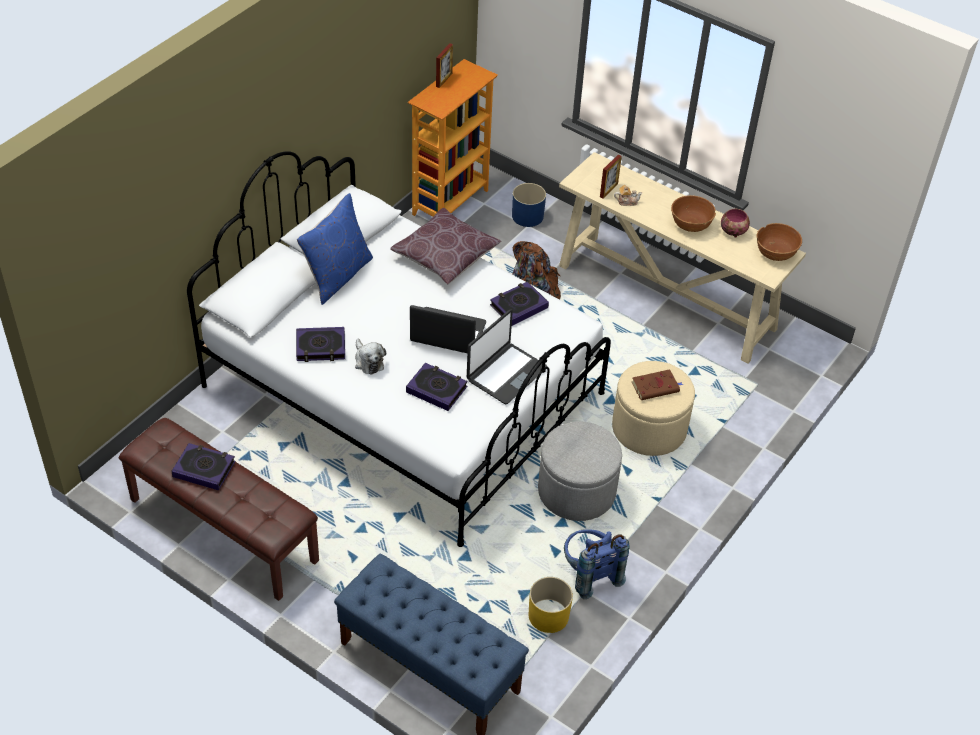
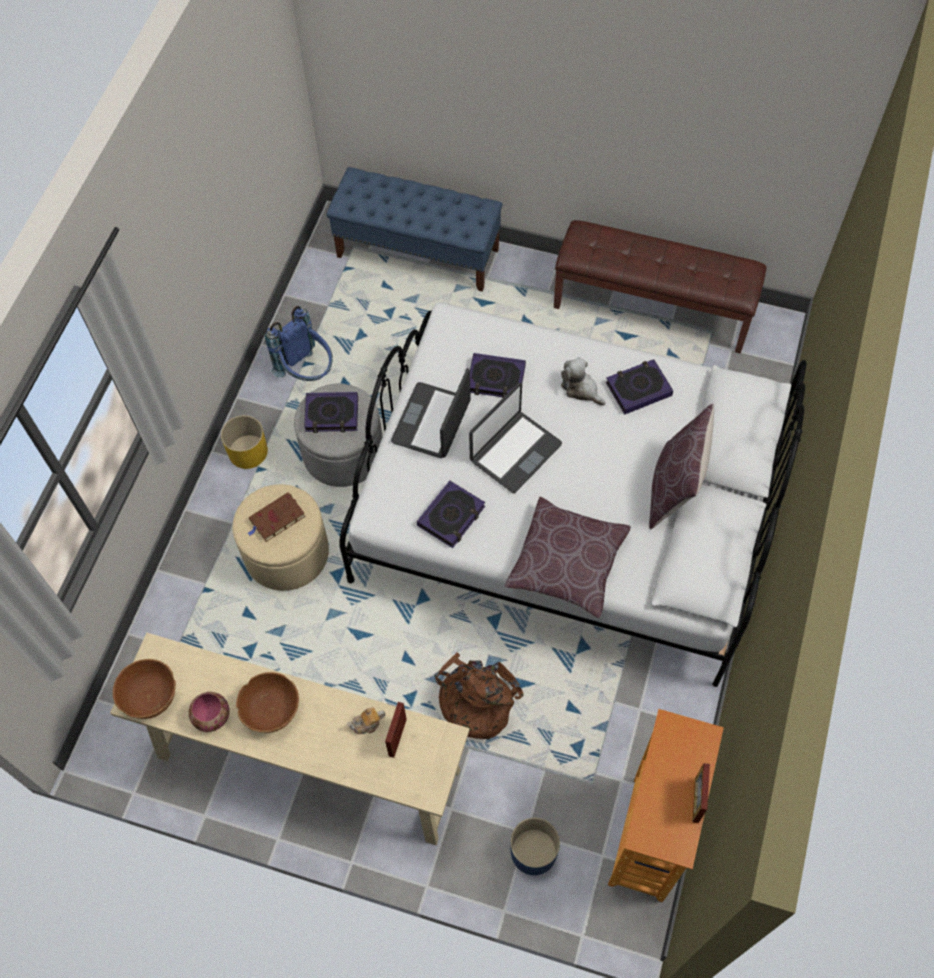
camera: 165 degrees right, 15 degrees up
(204, 469) = (678, 267): book -> book (332, 415)
(337, 276) = (674, 488): blue pillow -> brown pillow
(448, 333) = (515, 452): laptop -> laptop turned 45 degrees counterclockwise
(549, 615) = (332, 324): yellow planter -> yellow planter (248, 452)

